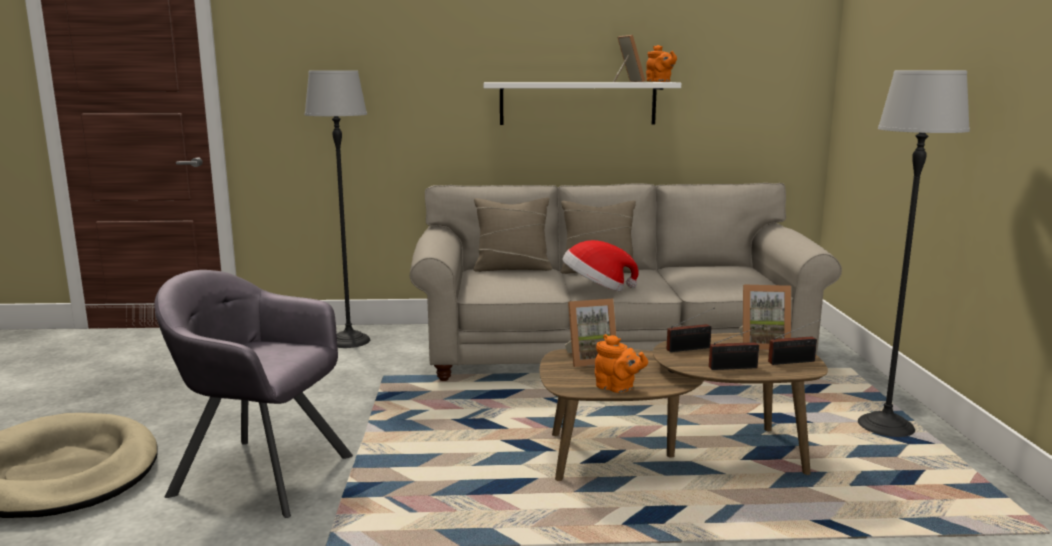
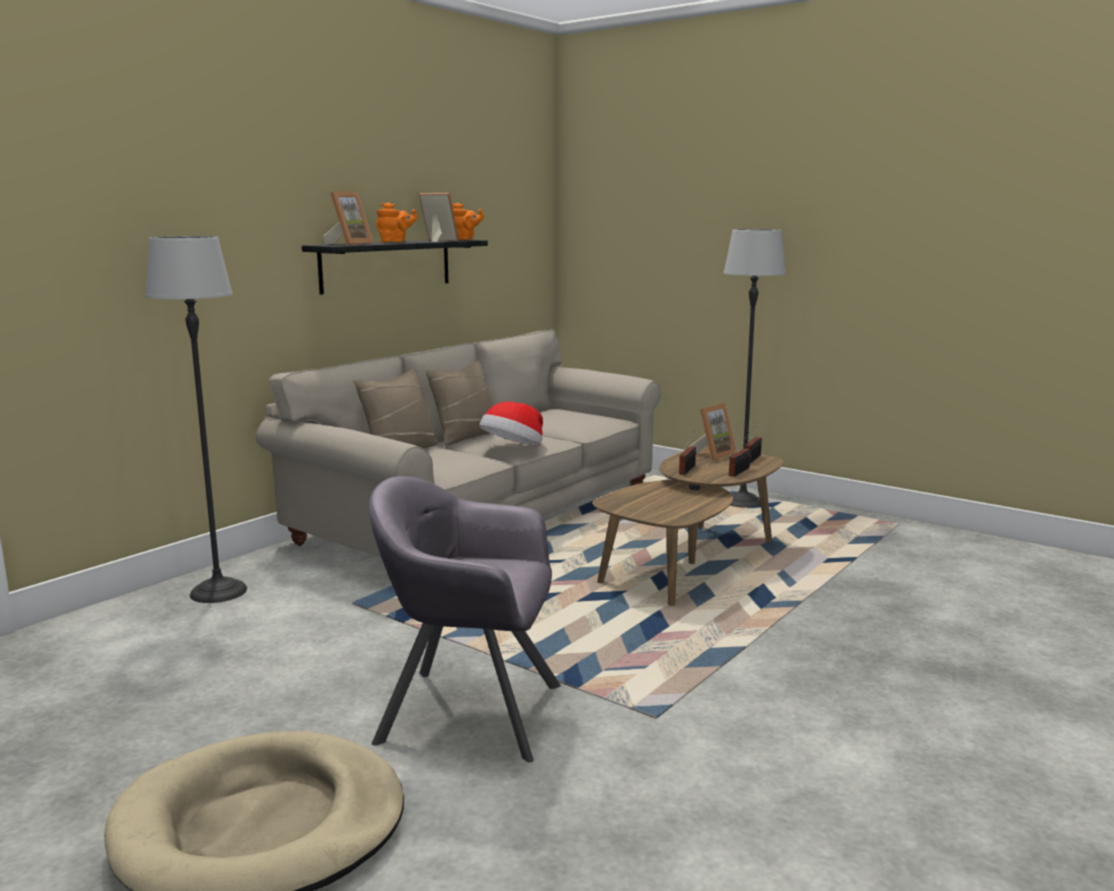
camera: 50 degrees left, 0 degrees up
(262, 474) = (469, 712): grey armchair -> grey armchair turned 45 degrees clockwise
(578, 103) = (387, 265): white shelf -> black shelf
(590, 359) = (633, 499): picture frame -> picture frame (349, 244)
(617, 388) = (700, 509): orange teapot -> orange teapot (395, 242)

